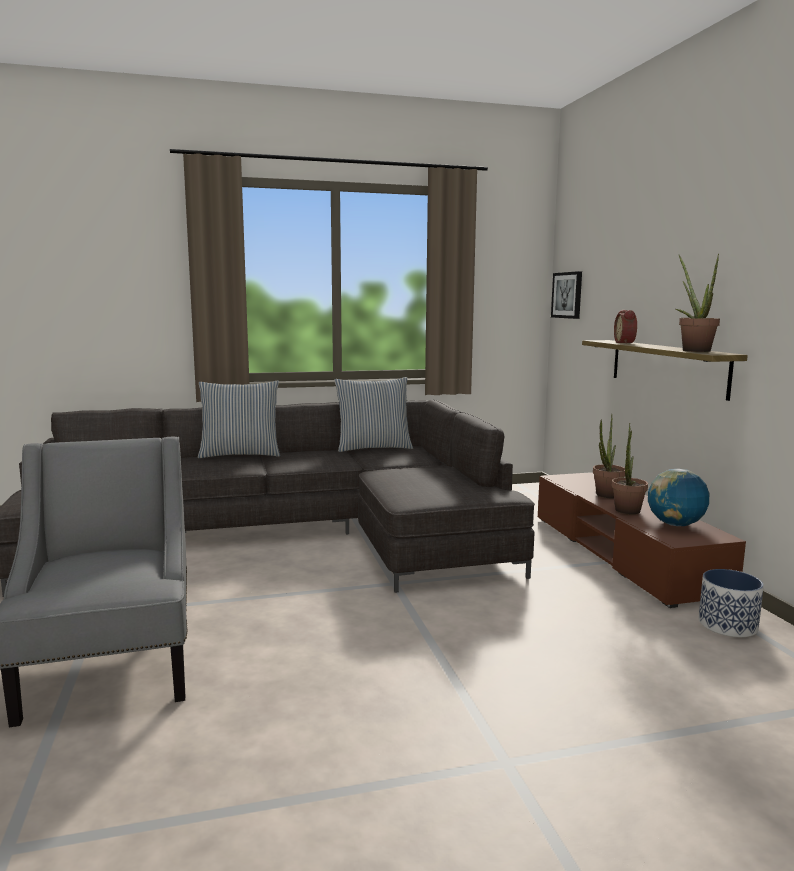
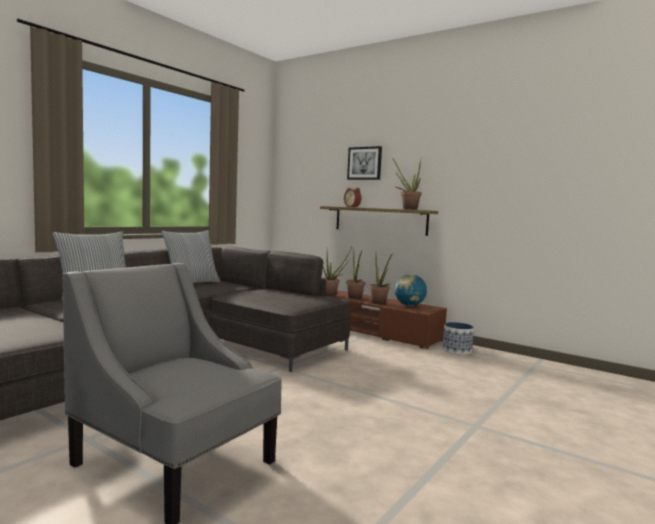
camera: 40 degrees left, 5 degrees down
(567, 295) = (289, 179): picture -> picture (364, 163)
(579, 485) = (332, 295): none -> potted plant

